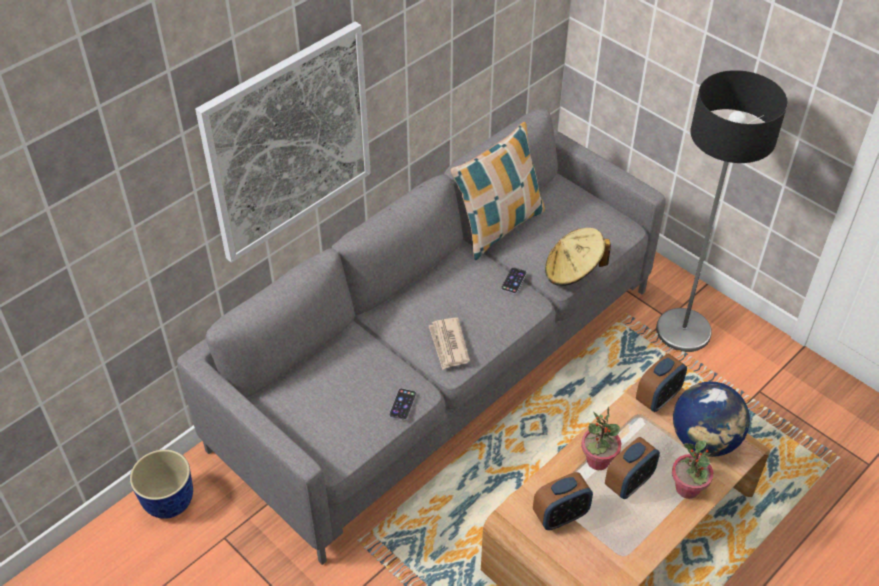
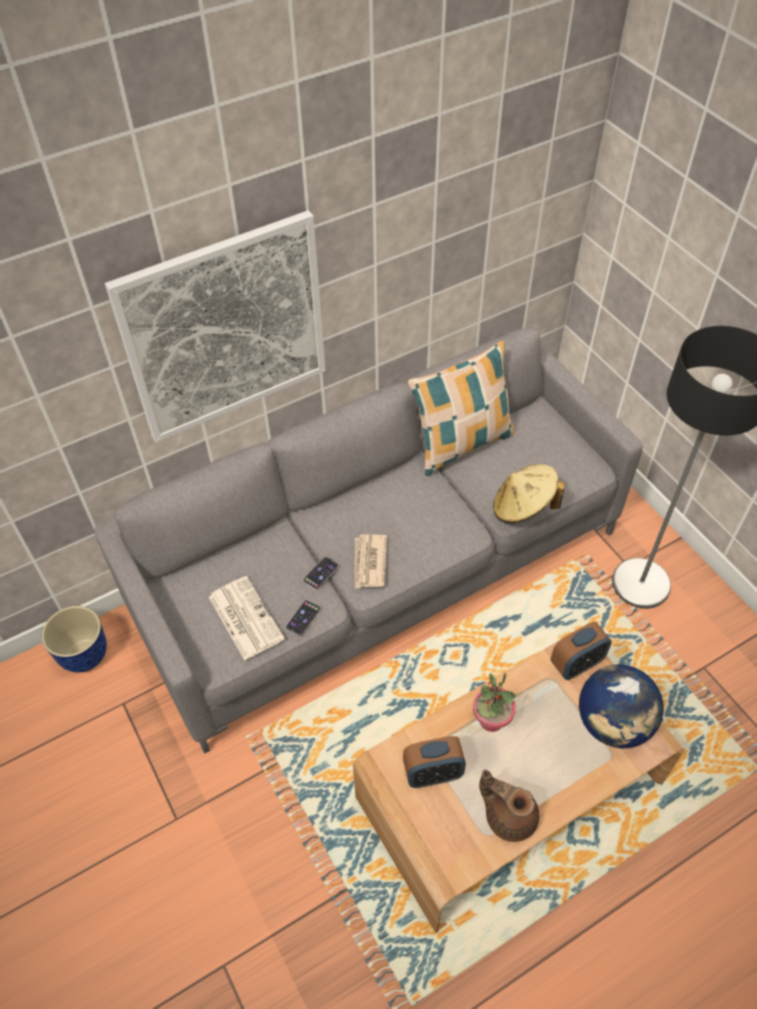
camera: 15 degrees right, 5 degrees up
(347, 414) = (244, 617): none -> newspaper
(514, 281) = (458, 506): phone -> phone (321, 573)
(629, 483) = (516, 753): alarm clock -> none
(638, 535) = (508, 816): none -> brown teapot
(687, 488) = (578, 774): potted plant -> none

